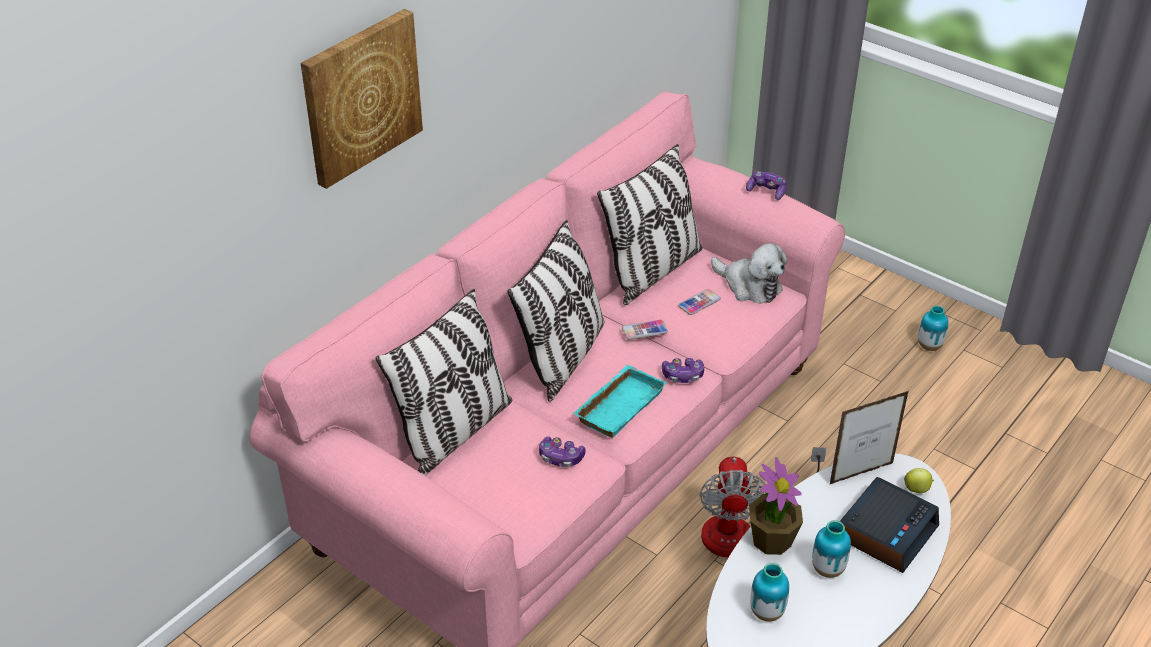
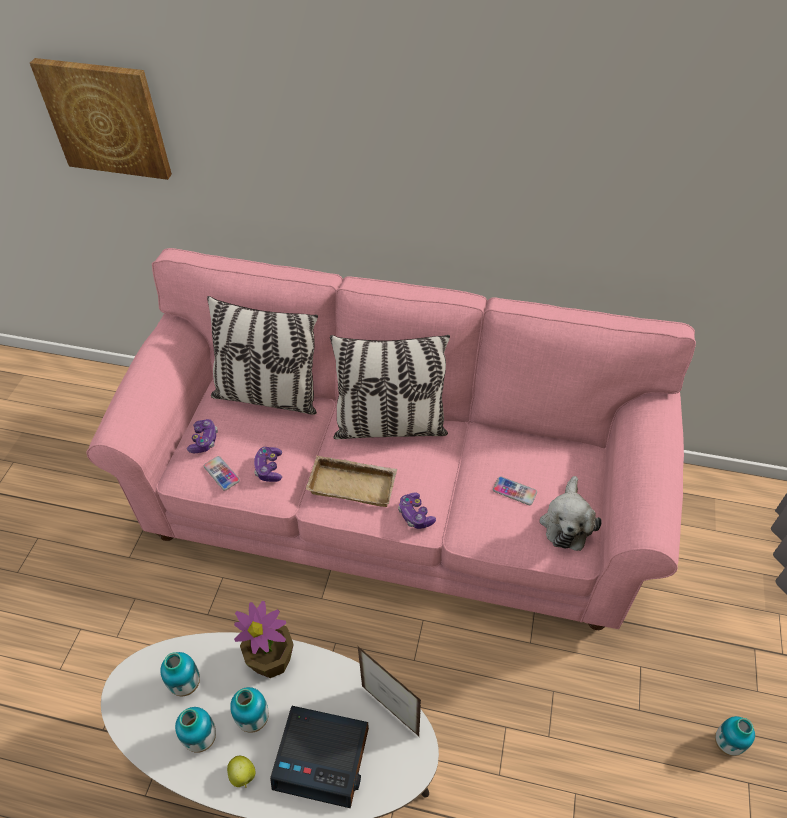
camera: 65 degrees right, 10 degrees up
(360, 96) = (309, 111): picture -> picture (106, 118)
(618, 405) = (354, 484): turquoise tray -> beige tray
(644, 330) = (453, 466): phone -> phone (221, 473)
(652, 271) = (535, 442): pillow -> none
(743, 528) = (380, 652): fan -> none
(766, 191) = (659, 472): game controller -> game controller (204, 440)
(830, 614) = (201, 738): none -> vase
(917, 489) = (393, 772): apple -> apple (243, 776)

